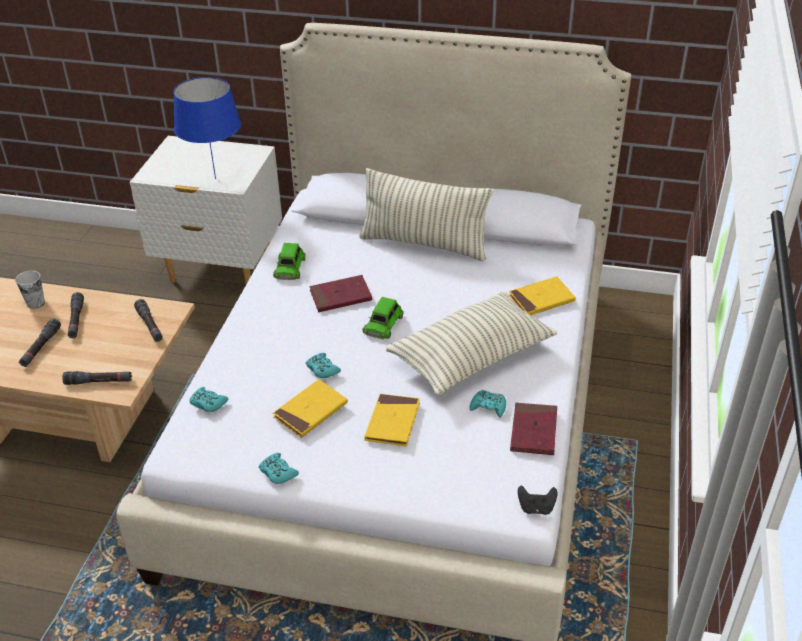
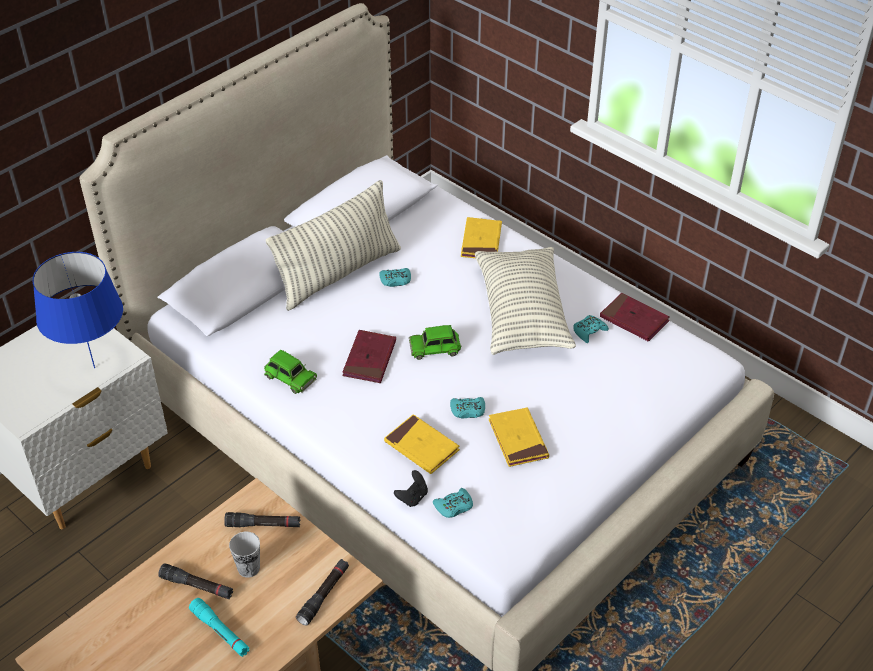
camera: 60 degrees left, 5 degrees up
(36, 303) = (129, 616): cup -> cup (248, 568)
(41, 347) = (220, 631): black flashlight -> turquoise flashlight
(278, 472) = (578, 490): turquoise game controller -> turquoise game controller (395, 280)
(383, 324) = (435, 347): green toy car -> green toy car turned 120 degrees clockwise
(392, 422) = (566, 394): yellow book -> yellow book (421, 447)
(536, 508) = (713, 356): black game controller -> black game controller (412, 497)

